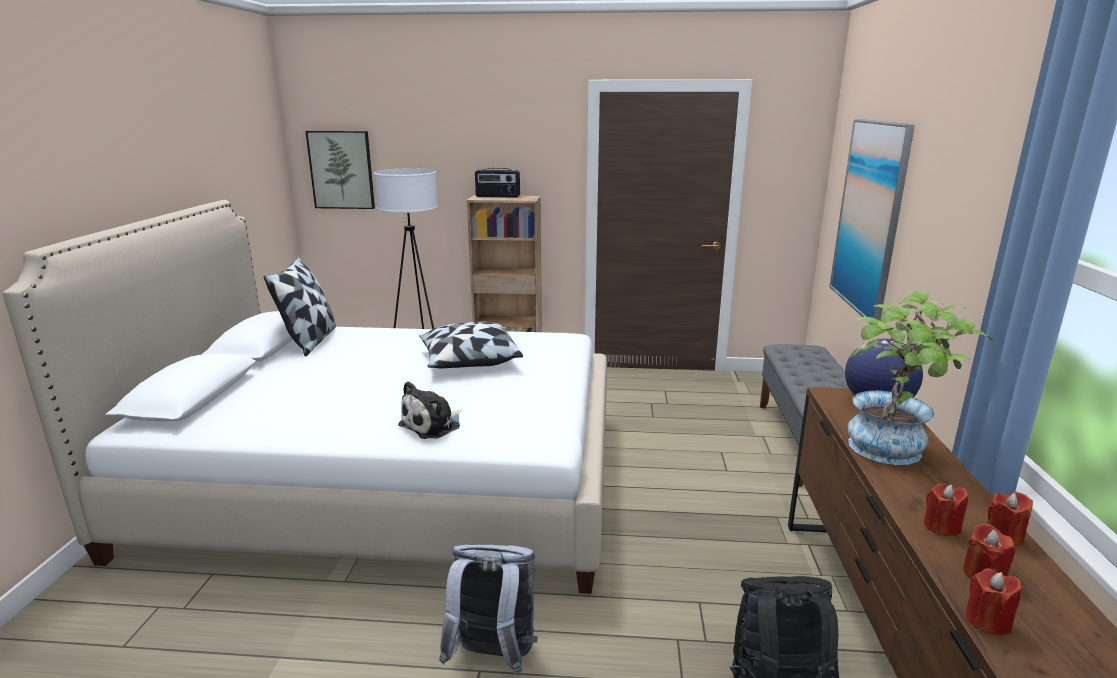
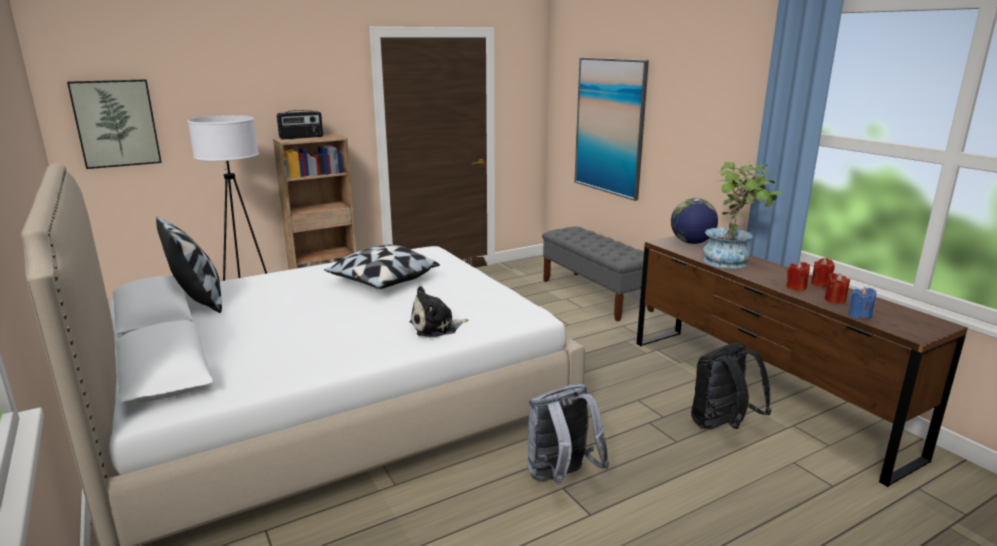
camera: 35 degrees left, 0 degrees up
(433, 425) = (436, 327): plush toy -> plush toy turned 60 degrees clockwise
(987, 621) = (859, 315): red candle -> blue candle

